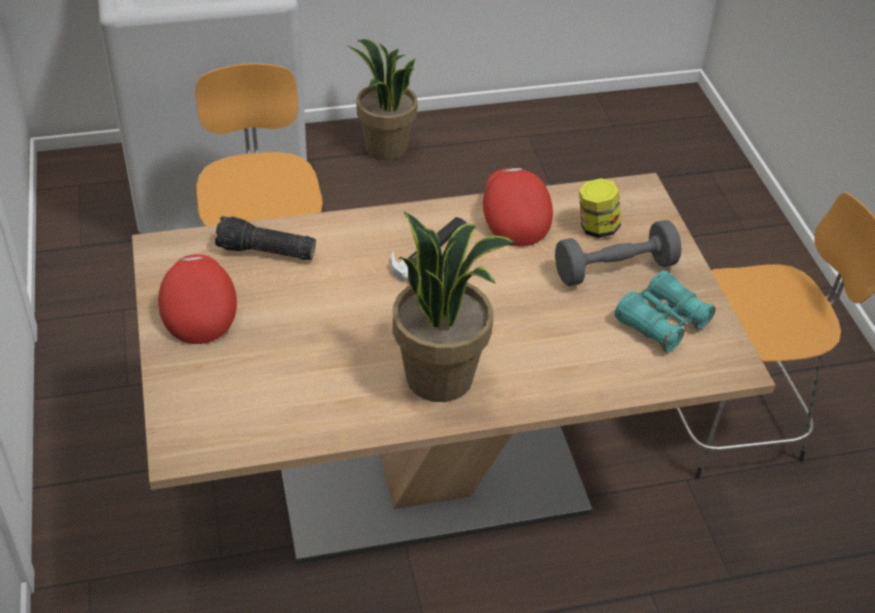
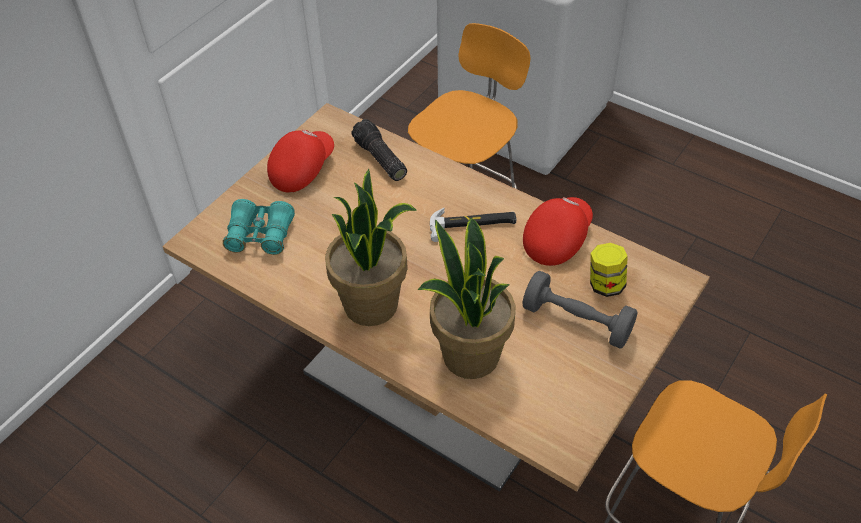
camera: 50 degrees right, 5 degrees up
(385, 148) = (661, 156): potted plant -> potted plant (469, 355)
(662, 322) = (558, 380): turquoise binoculars -> turquoise binoculars (260, 235)

